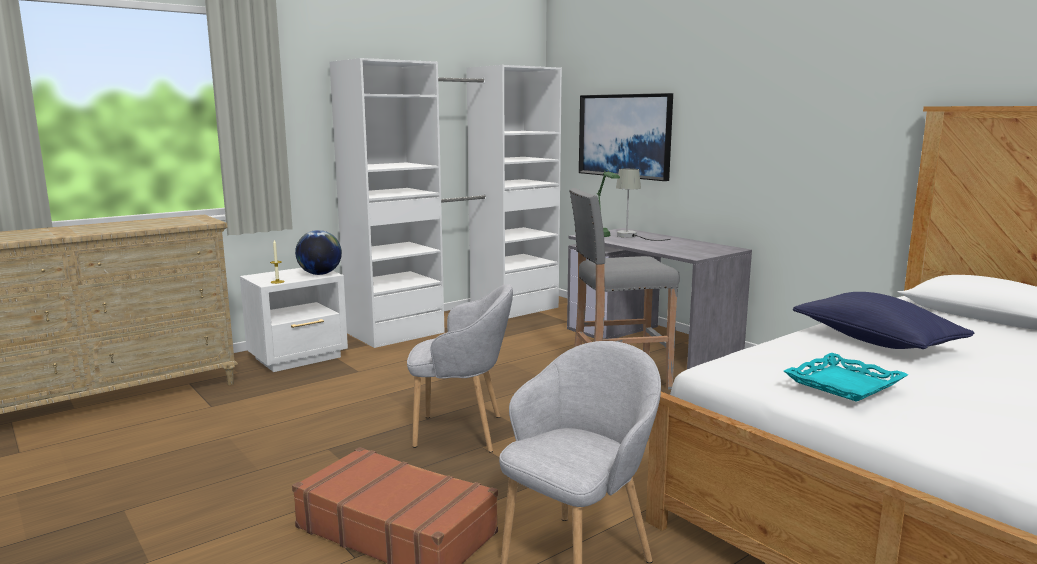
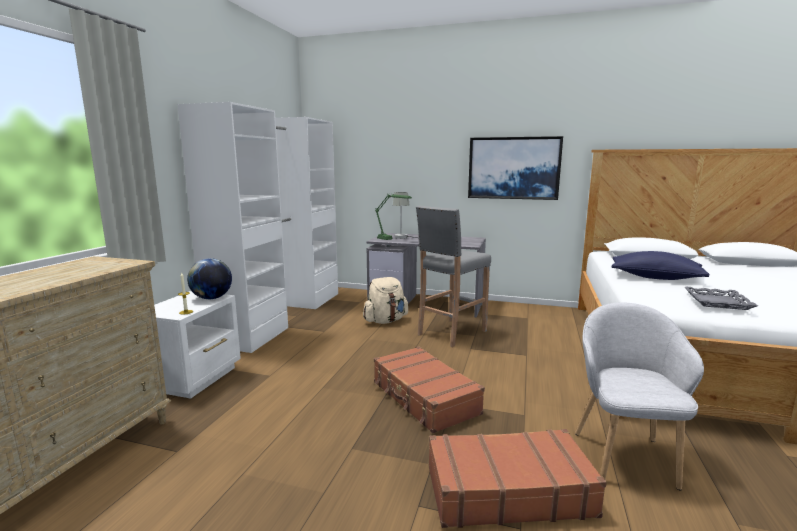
camera: 35 degrees left, 0 degrees up
(462, 432) = (424, 398): grey armchair -> brown suitcase
(561, 348) = (385, 321): none -> beige backpack
(625, 136) = (380, 170): picture -> picture (513, 168)
(843, 383) = (717, 302): turquoise tray -> grey tray

